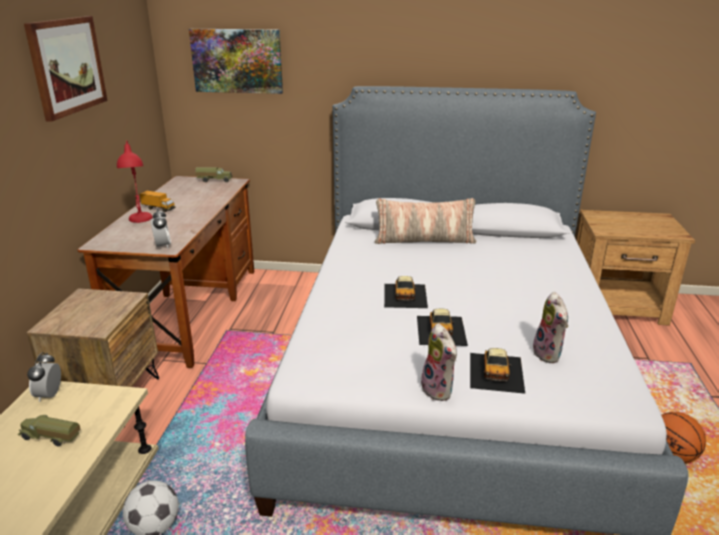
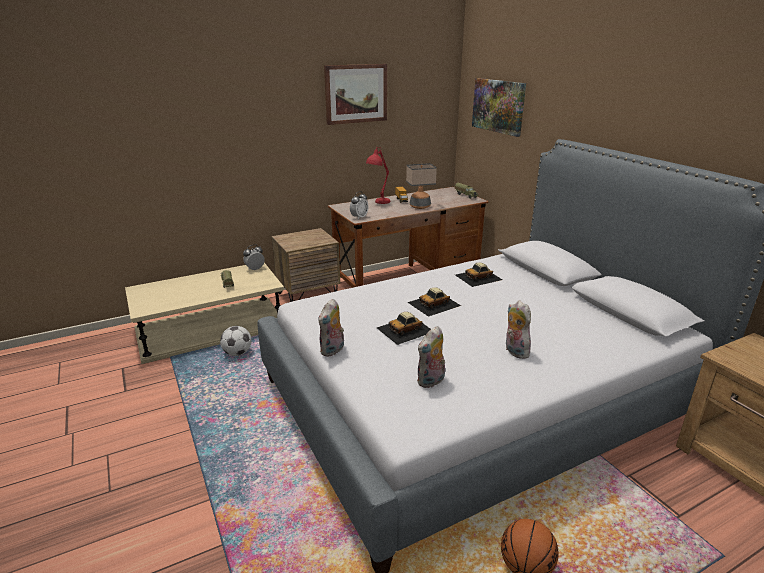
camera: 55 degrees right, 0 degrees up
(198, 208) = (419, 206): none -> table lamp
(424, 240) = (535, 285): pillow -> none
(496, 372) = (378, 365): toy car -> toy car (478, 277)
(529, 296) = (514, 351): none -> plush toy

